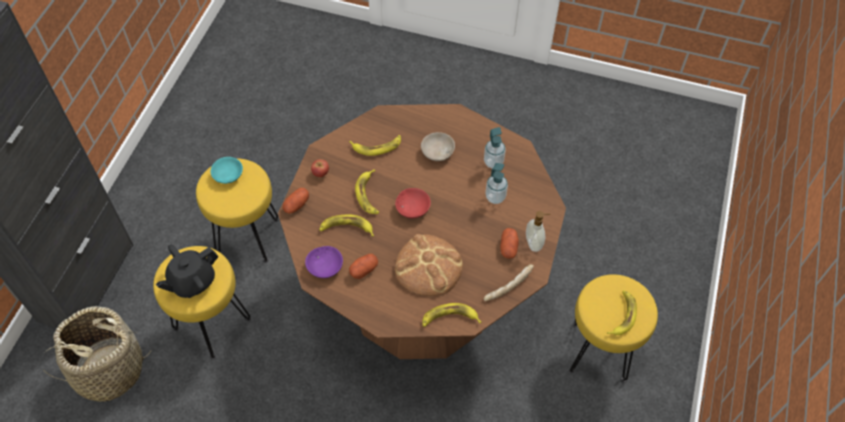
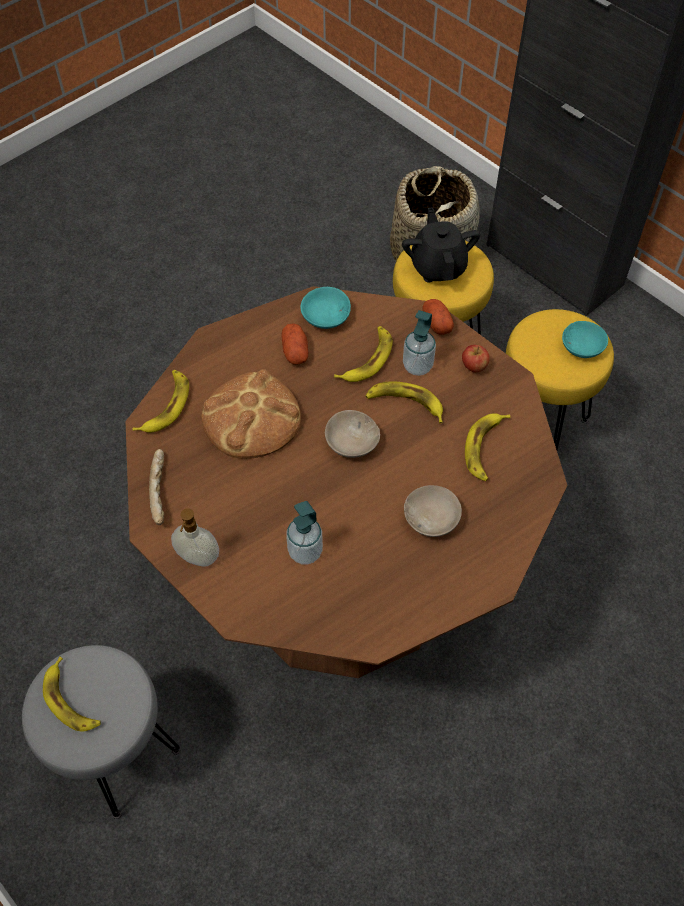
camera: 120 degrees right, 0 degrees up
(324, 268) = (324, 316): purple bowl -> turquoise bowl
(413, 209) = (350, 442): red bowl -> beige bowl
(493, 162) = (368, 584): soap dispenser -> soap dispenser (417, 366)
(508, 247) = (214, 523): potato -> none
(600, 352) = (117, 756): yellow stool -> grey stool

